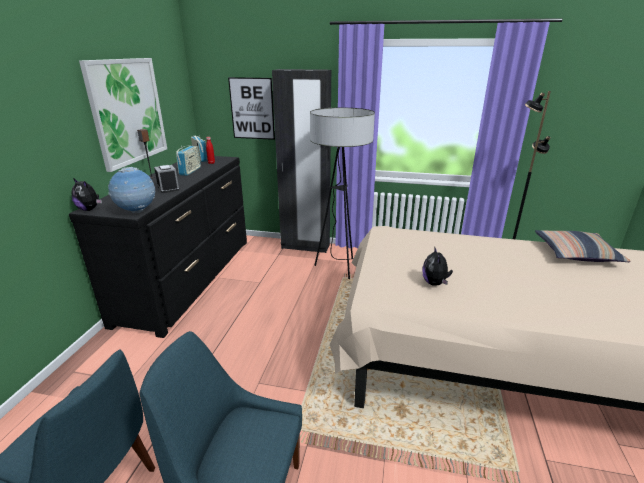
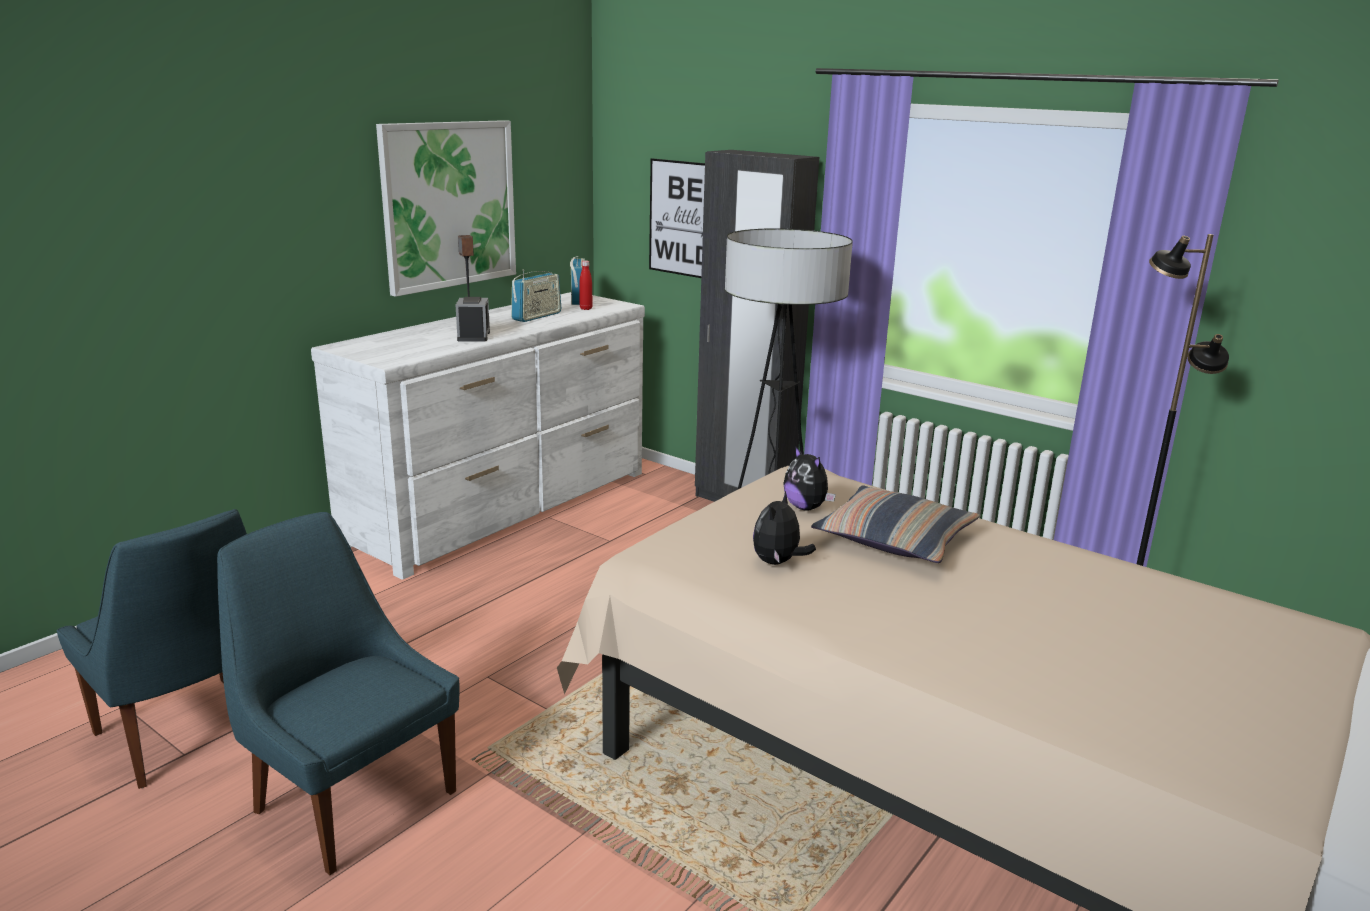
camera: 25 degrees right, 5 degrees down
(90, 209) = (340, 347): plush toy -> plush toy (806, 507)
(137, 211) = (395, 360): globe -> none
(190, 278) = (504, 507): black dresser -> white dresser
(576, 253) = (1149, 589): pillow -> pillow (895, 539)

